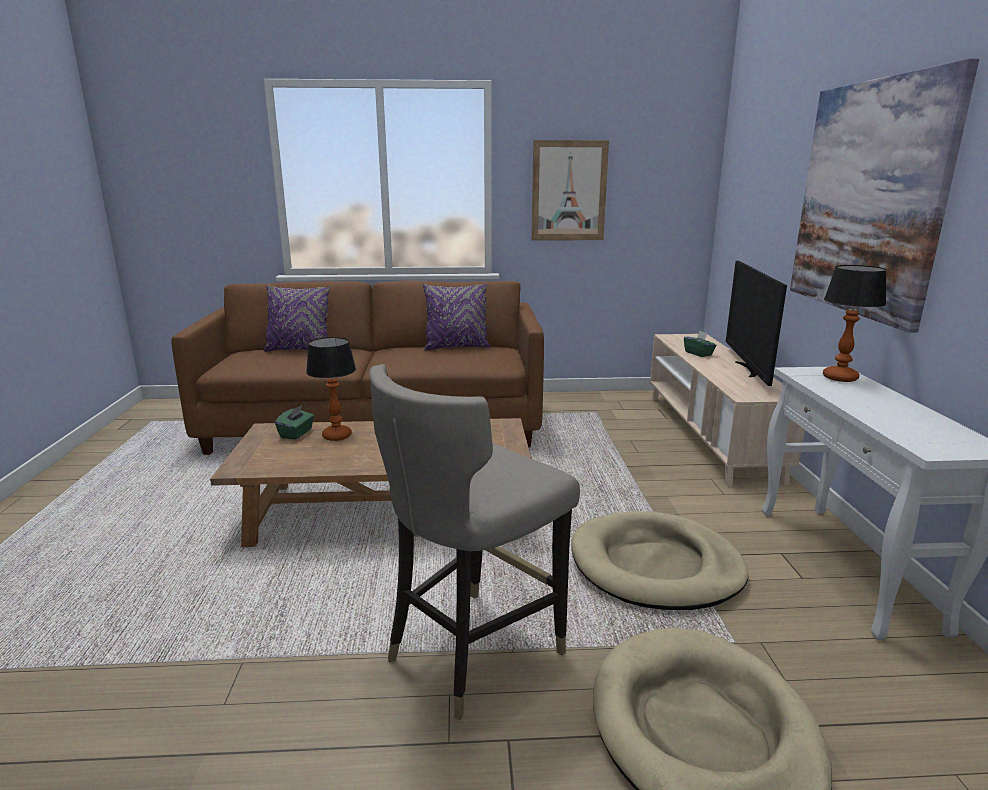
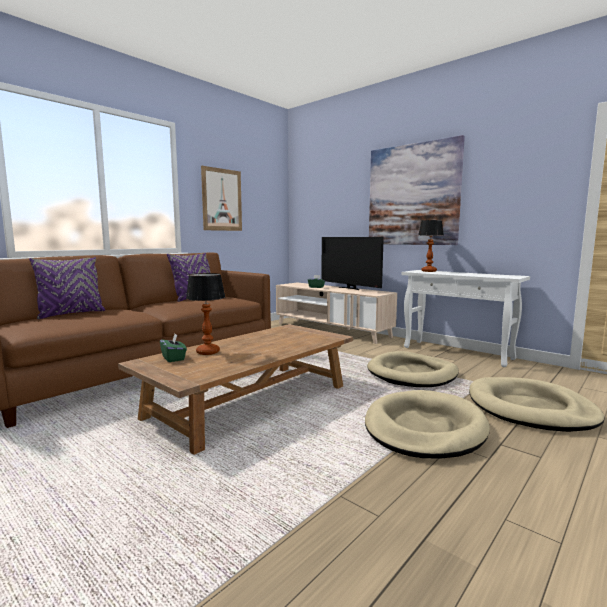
camera: 45 degrees left, 10 degrees down
(471, 652) = (424, 428): grey stool -> beige dog bed

